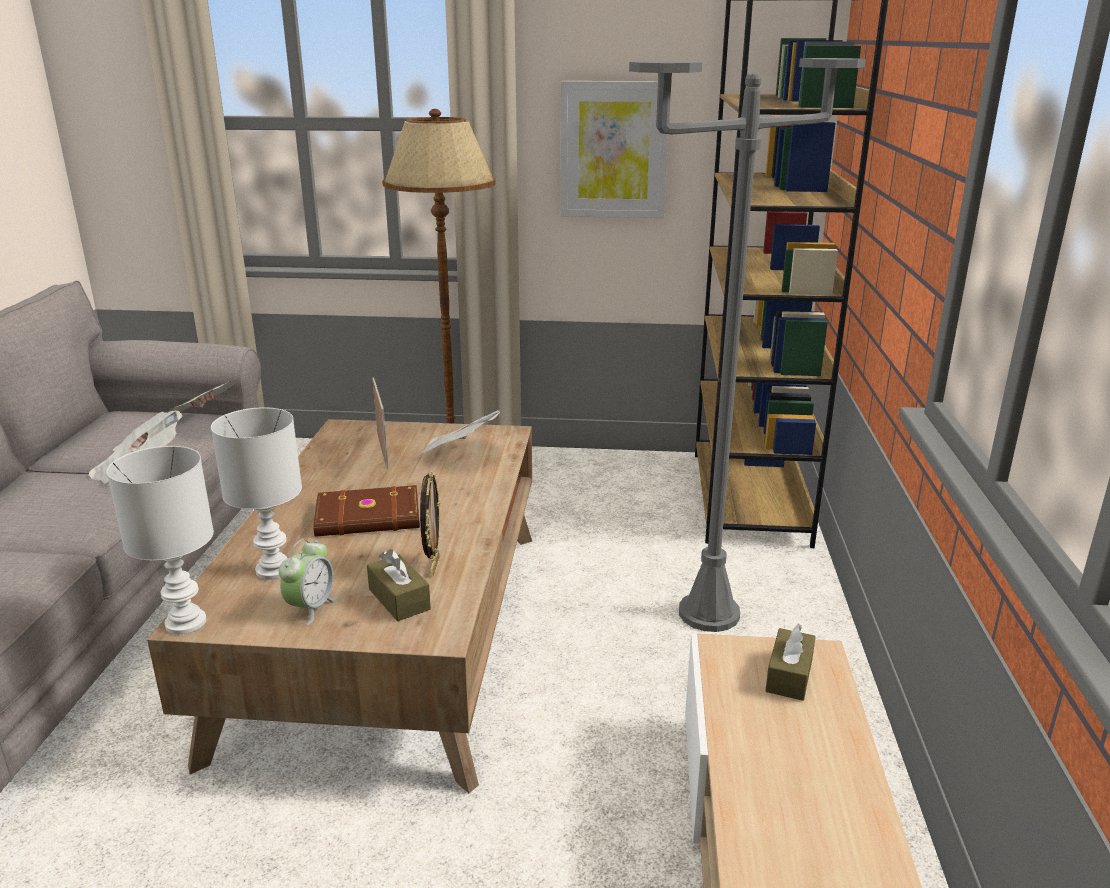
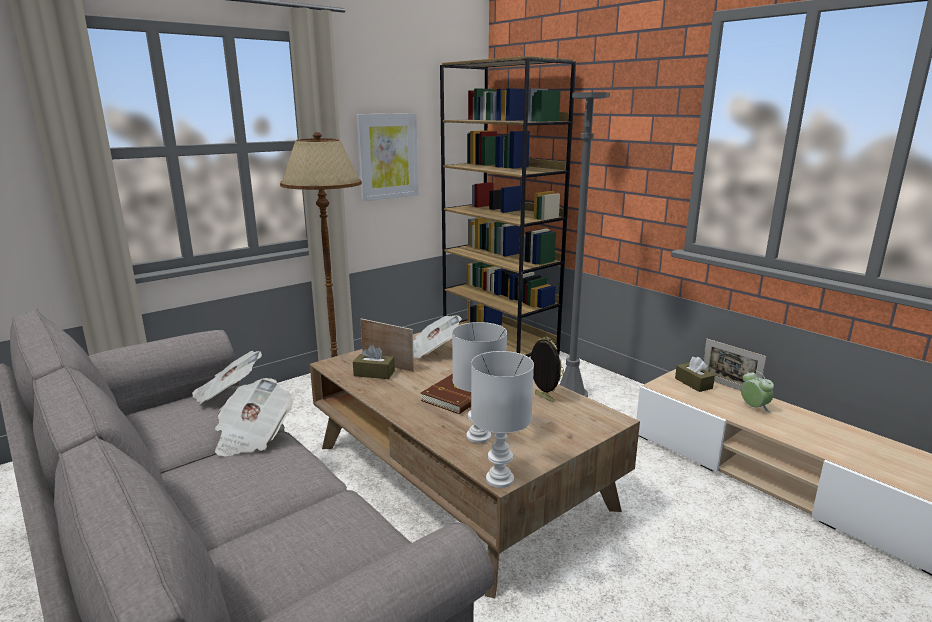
camera: 45 degrees left, 5 degrees down
(311, 608) = (538, 440): alarm clock -> alarm clock (754, 407)
(399, 599) = (564, 416): brown tissue box -> brown tissue box (374, 373)
(843, 714) = (729, 386): none -> picture frame

